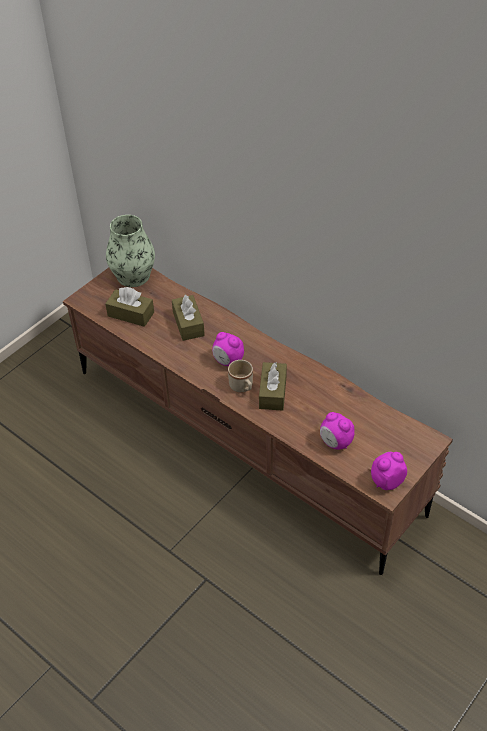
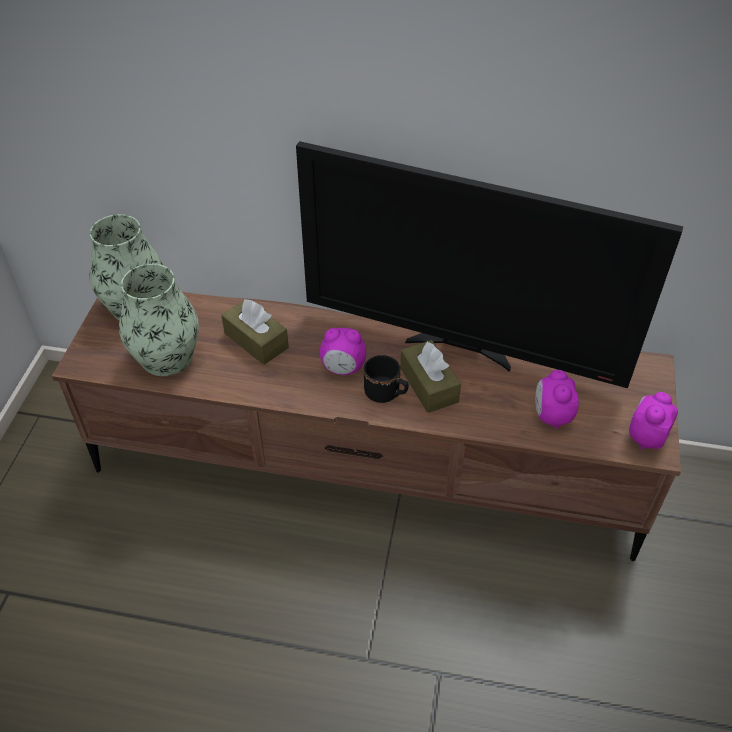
camera: 30 degrees left, 0 degrees up
(131, 314) = (166, 357): brown tissue box -> vase
(242, 387) = (386, 394): beige mug -> black mug
(311, 378) = (461, 348): none -> television
(335, 442) = (551, 416): alarm clock -> alarm clock turned 75 degrees clockwise

